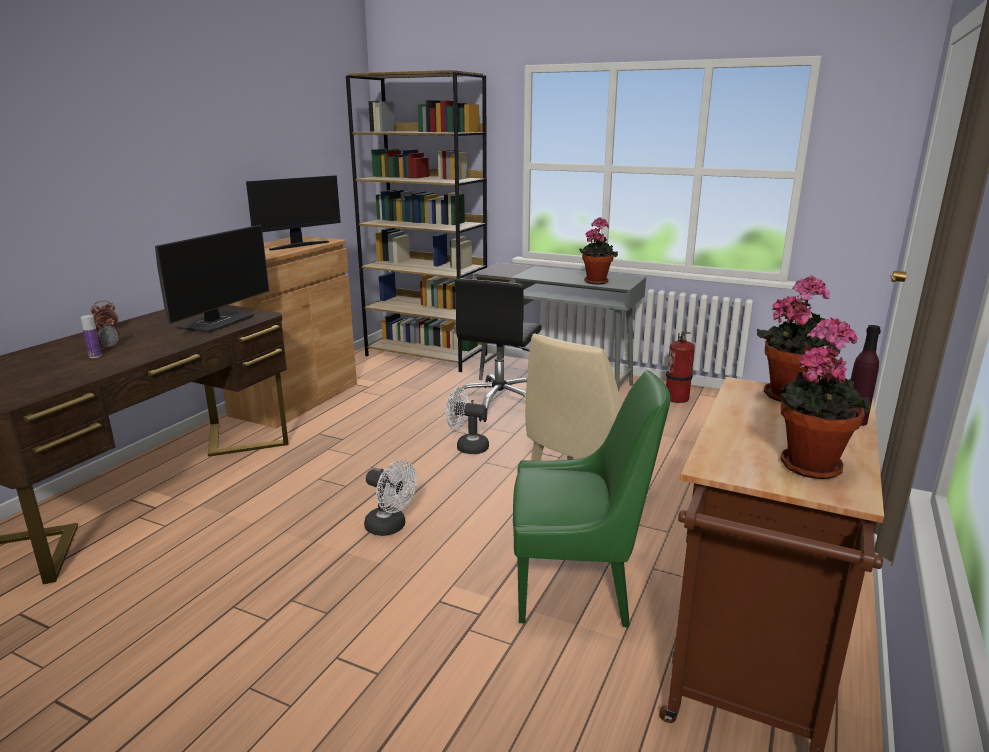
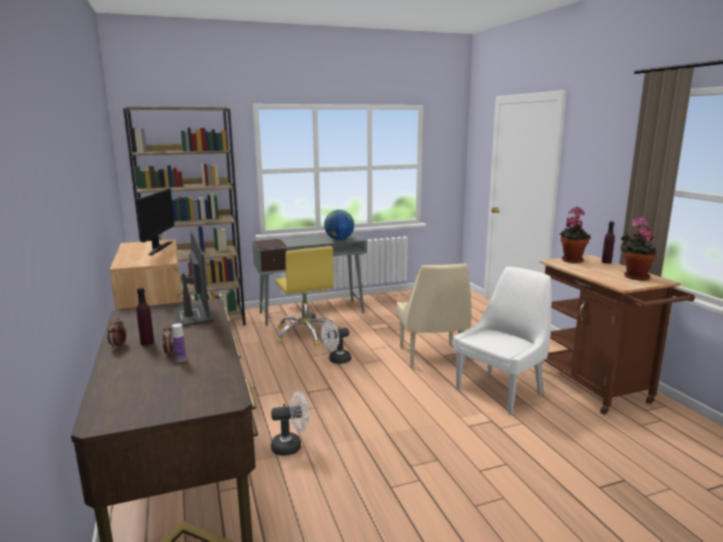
camera: 45 degrees left, 5 degrees down
(125, 334) = (147, 342): none -> purple bottle
(390, 527) = (383, 412): white fan -> white fan (291, 446)
(499, 404) = (306, 333): black office chair -> yellow office chair
(577, 587) = (501, 391): green chair -> white chair
(596, 281) = (339, 239): potted plant -> globe
(677, 398) = (384, 301): fire extinguisher -> none

